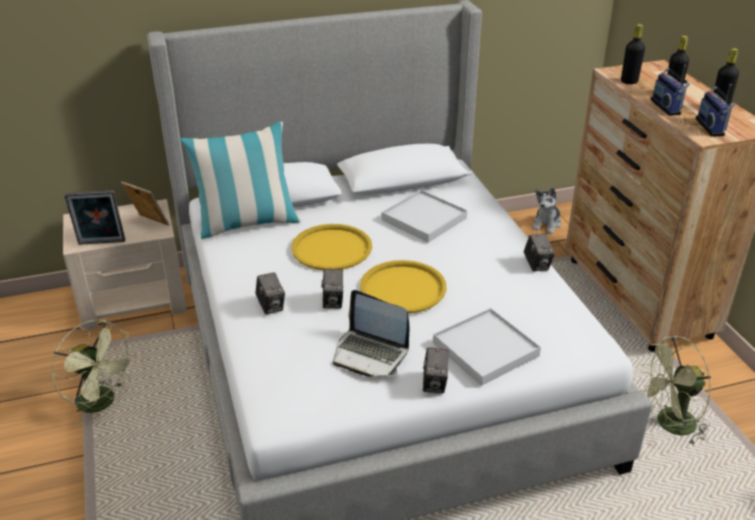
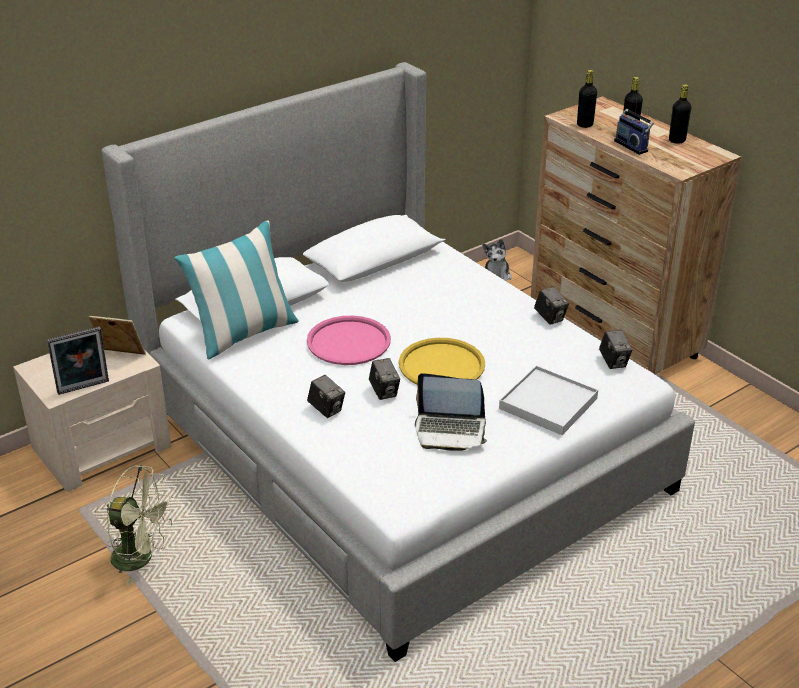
camera: 20 degrees left, 0 degrees up
(331, 248) = (348, 342): yellow tray -> pink tray
(424, 219) = (419, 294): white tray -> none
(434, 384) = (521, 443): camera -> camera (613, 362)
(669, 425) = (693, 443): green fan -> none
(712, 127) = (680, 160): radio -> none

